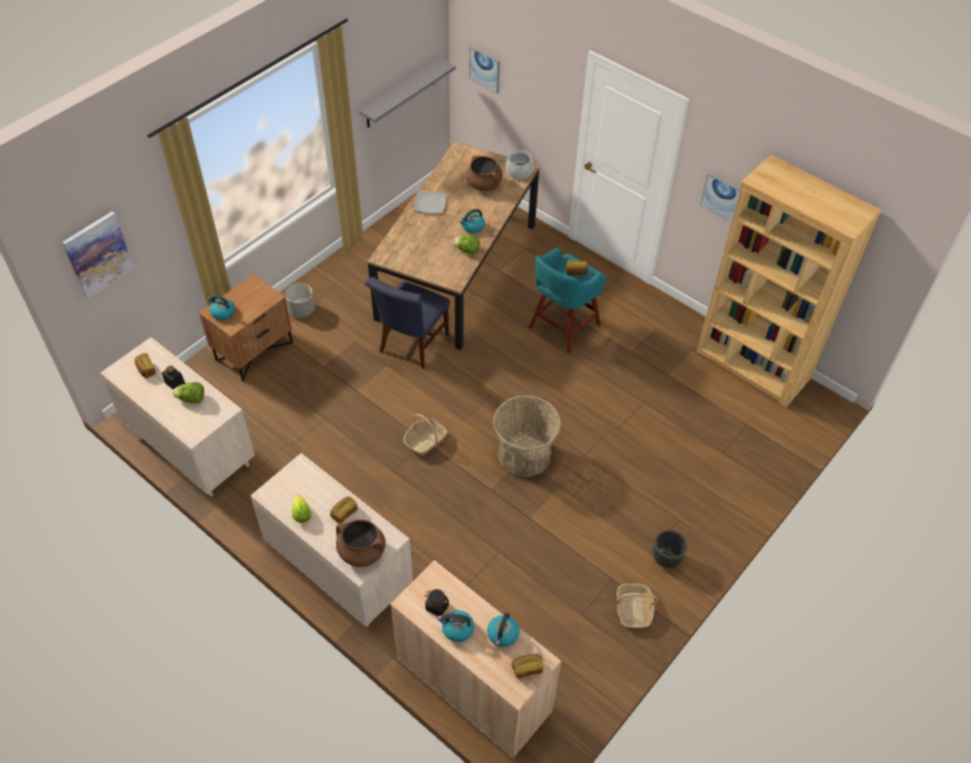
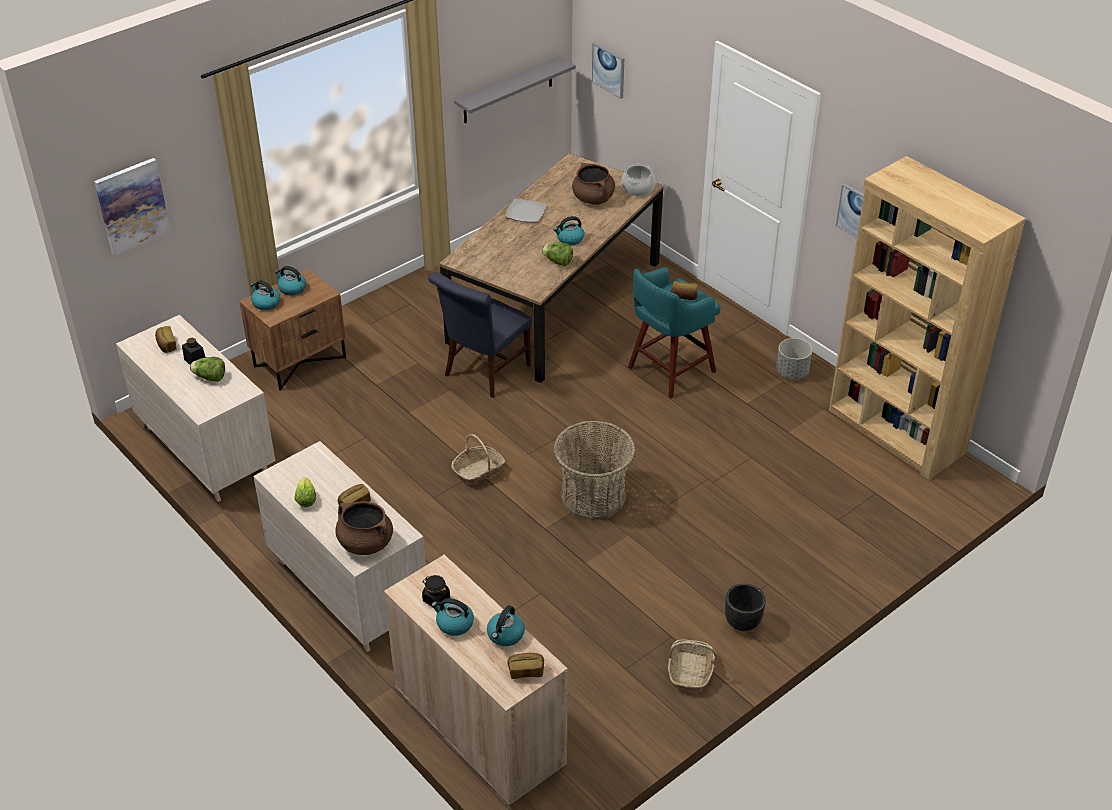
camera: 10 degrees right, 10 degrees down
(242, 295) = (291, 288): none -> kettle
(302, 310) = (364, 326): grey planter -> grey planter (792, 372)

